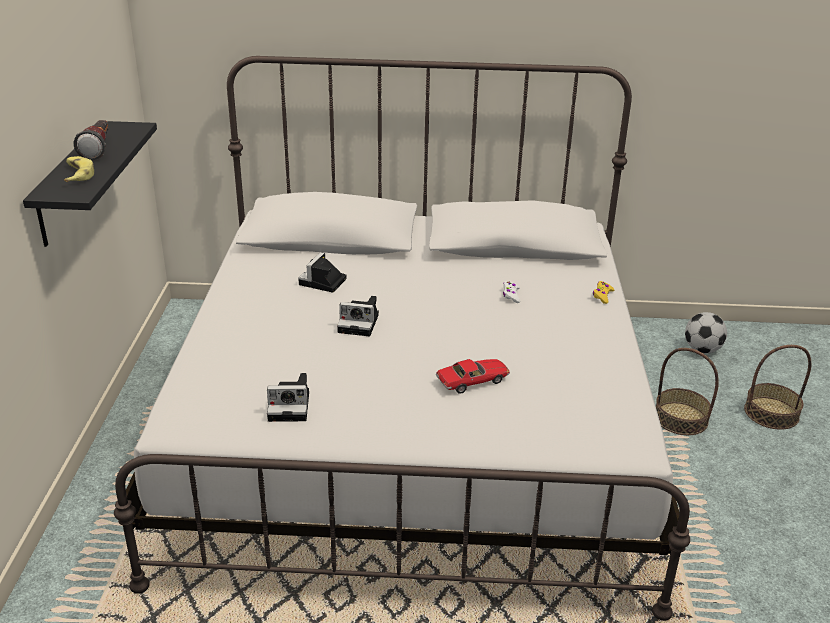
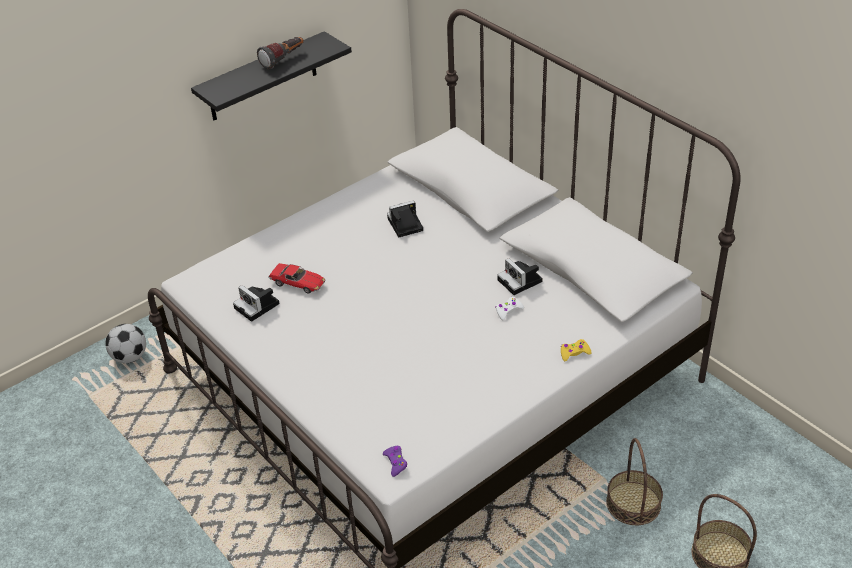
camera: 50 degrees right, 10 degrees up
(77, 175) = (242, 78): banana -> none
(360, 323) = (378, 272): camera -> camera (521, 281)
(473, 381) = (376, 359): toy car -> toy car (298, 283)
(625, 439) = (395, 463): none -> purple game controller
(702, 349) = (756, 464): football -> football (130, 357)

